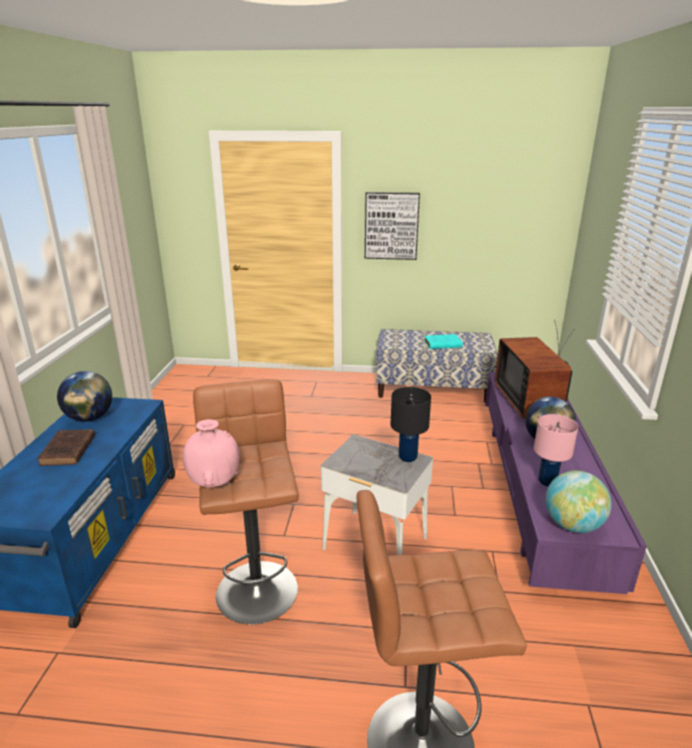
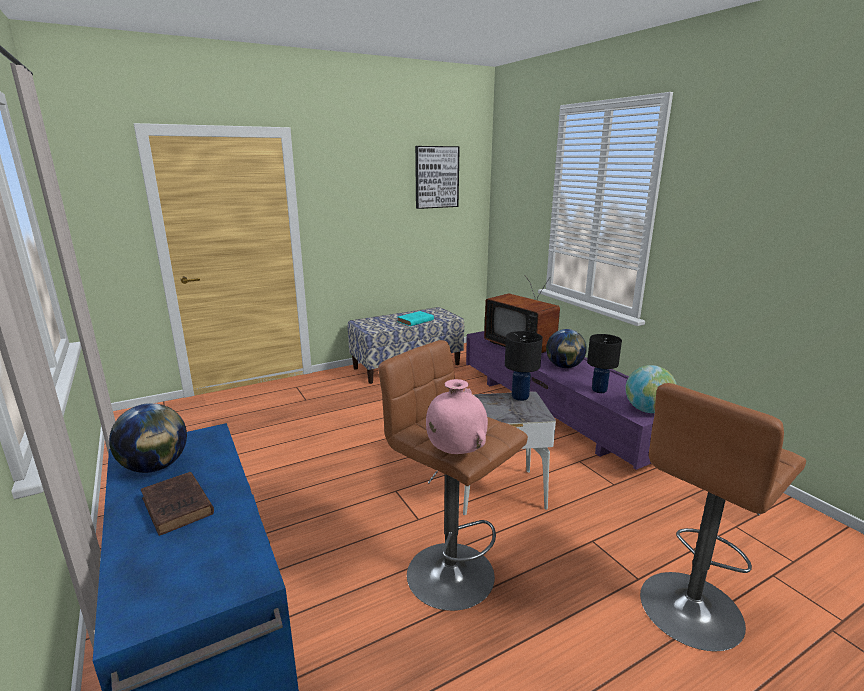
camera: 35 degrees left, 5 degrees down
(391, 226) = (346, 219): picture -> picture (436, 177)
(547, 482) = (600, 391): pink table lamp -> black table lamp

